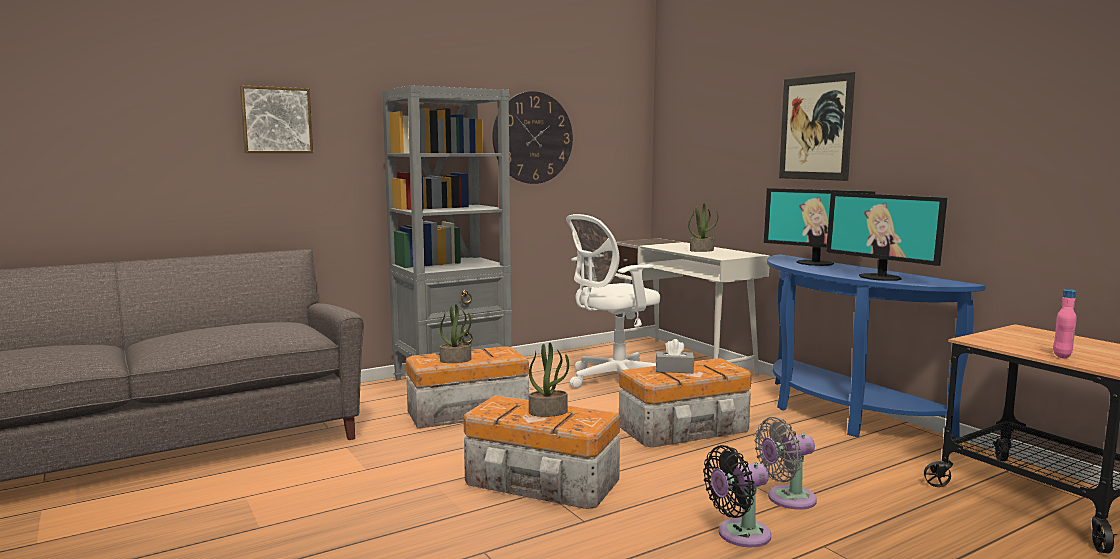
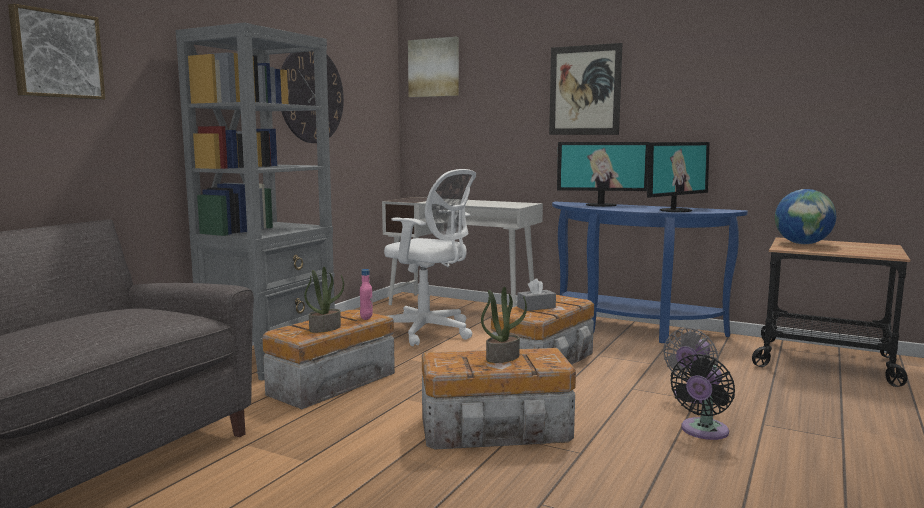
camera: 30 degrees left, 0 degrees up
(614, 380) = (428, 332): white office chair -> white office chair turned 90 degrees counterclockwise
(681, 103) = (434, 68): none -> picture
(701, 250) = (480, 203): potted plant -> none
(880, 277) = (675, 210): monitor -> monitor turned 60 degrees counterclockwise
(1023, 337) = (802, 244): none -> globe
(1061, 356) = (851, 252): pink bottle -> pink bottle (366, 318)

